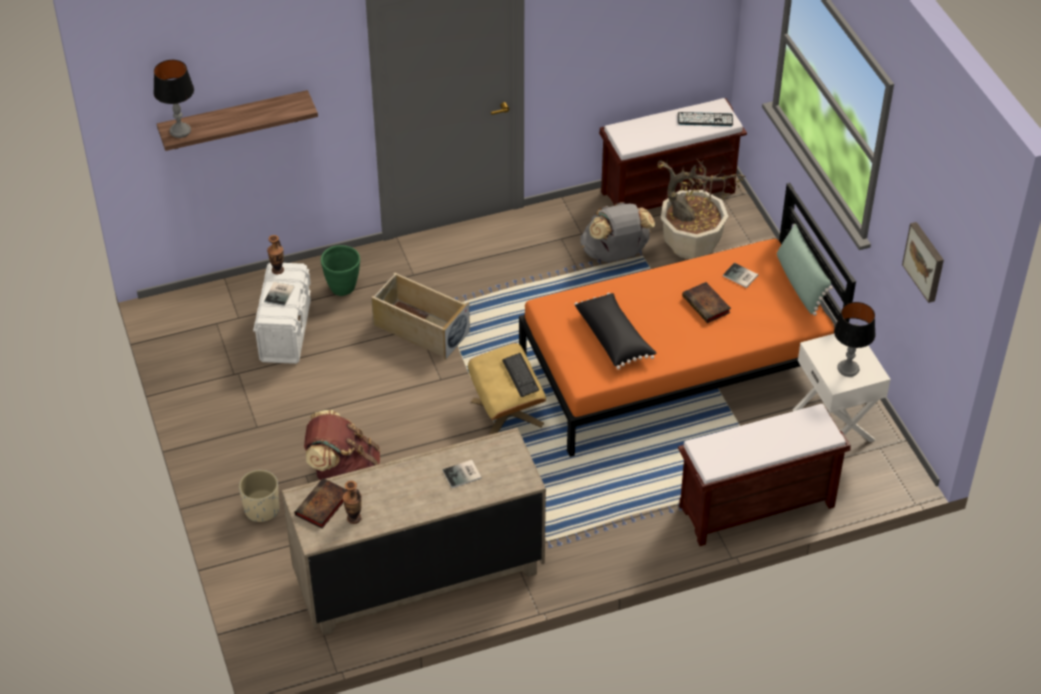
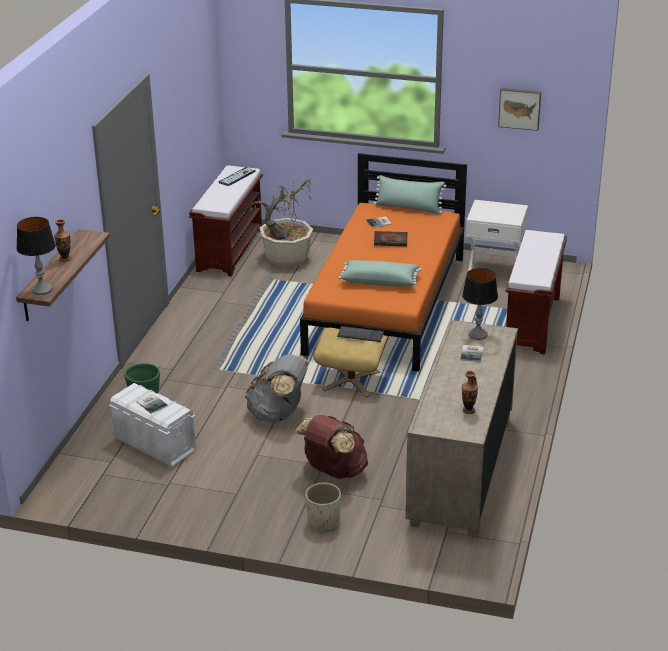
camera: 55 degrees left, 15 degrees down
(277, 270) = (125, 396): vase -> vase (65, 259)
(322, 506) = (443, 420): book -> none
(420, 329) = (229, 386): beige storage box -> none
(614, 338) = (380, 281): black pillow -> green pillow
(615, 254) = (259, 288): grey backpack -> grey backpack (278, 414)
(848, 369) = (505, 213): table lamp -> table lamp (478, 335)

